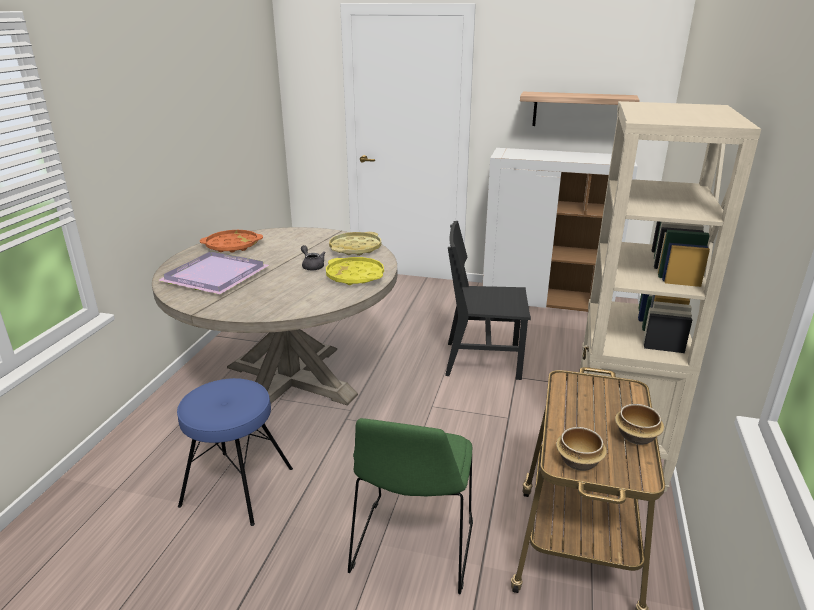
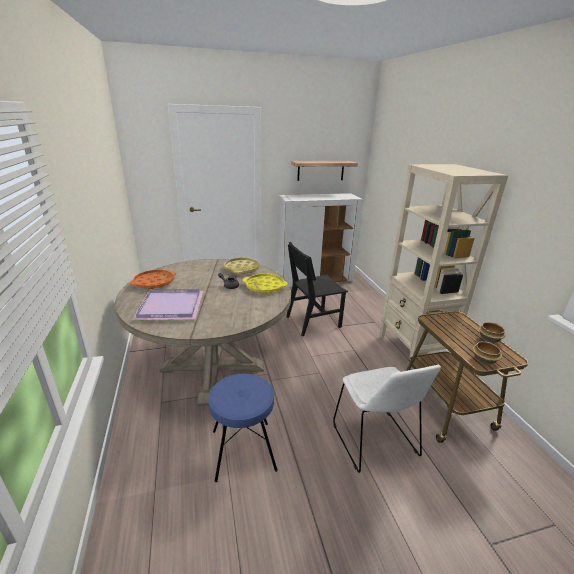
camera: 30 degrees left, 0 degrees up
(413, 548) = (375, 442): green chair -> white chair

